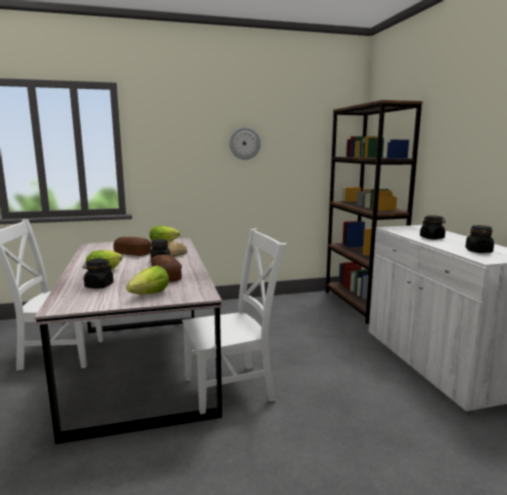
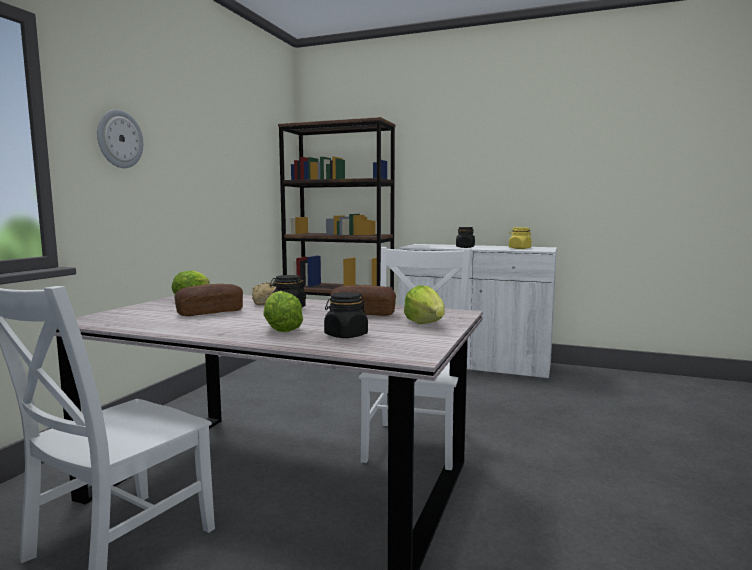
camera: 55 degrees left, 5 degrees down
(244, 143) = (205, 154): wall clock -> wall clock (119, 139)
(478, 251) = (519, 248): black jar -> yellow jar

